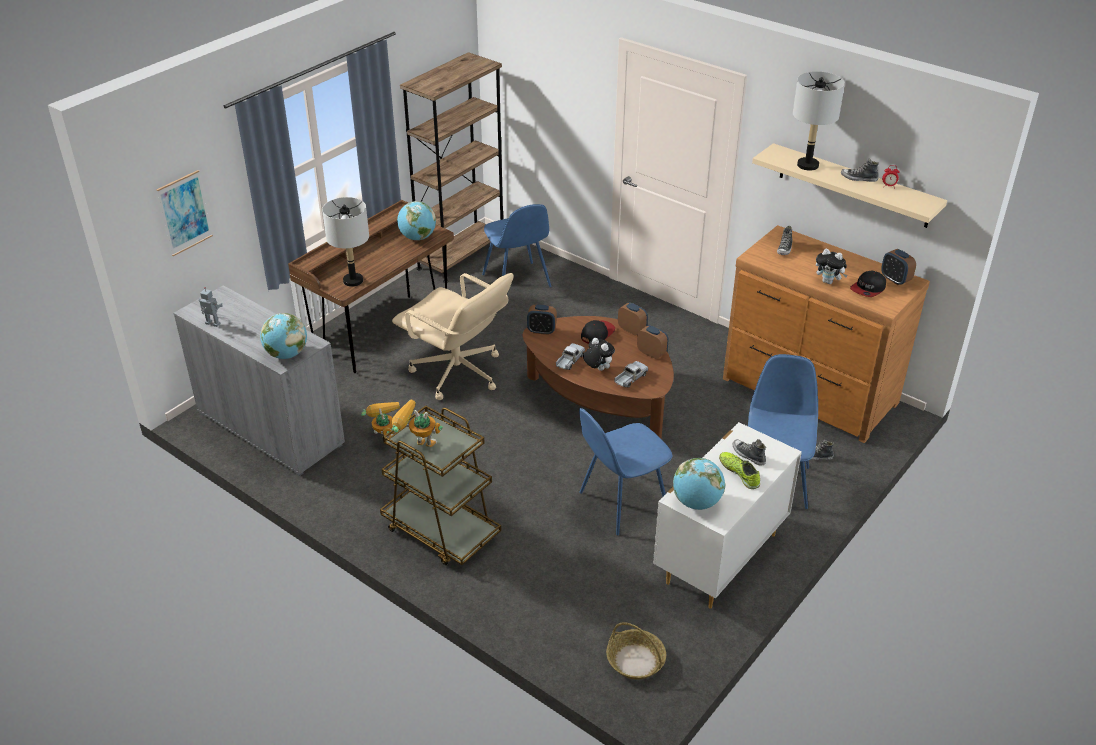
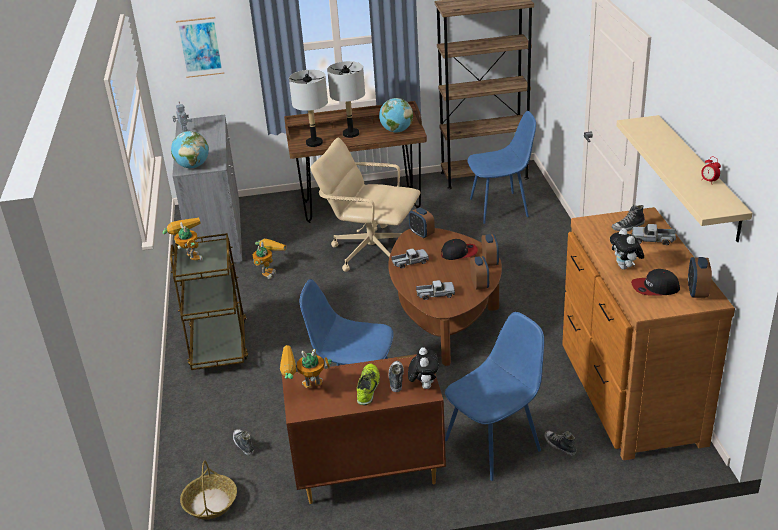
camera: 45 degrees right, 5 degrees down
(457, 373) = (371, 251): beige office chair -> beige office chair turned 120 degrees clockwise
(517, 282) = (500, 207): blue chair -> blue chair turned 120 degrees counterclockwise
(597, 369) = (422, 277): plush toy -> plush toy (424, 385)
(697, 502) = (305, 390): globe -> toy robot
(719, 558) = (367, 474): white dresser -> brown dresser
(807, 165) = (658, 140): grey table lamp -> grey table lamp (351, 134)
(814, 252) = (653, 240): none -> toy truck
(858, 178) = (689, 165): shoe -> shoe (243, 445)

